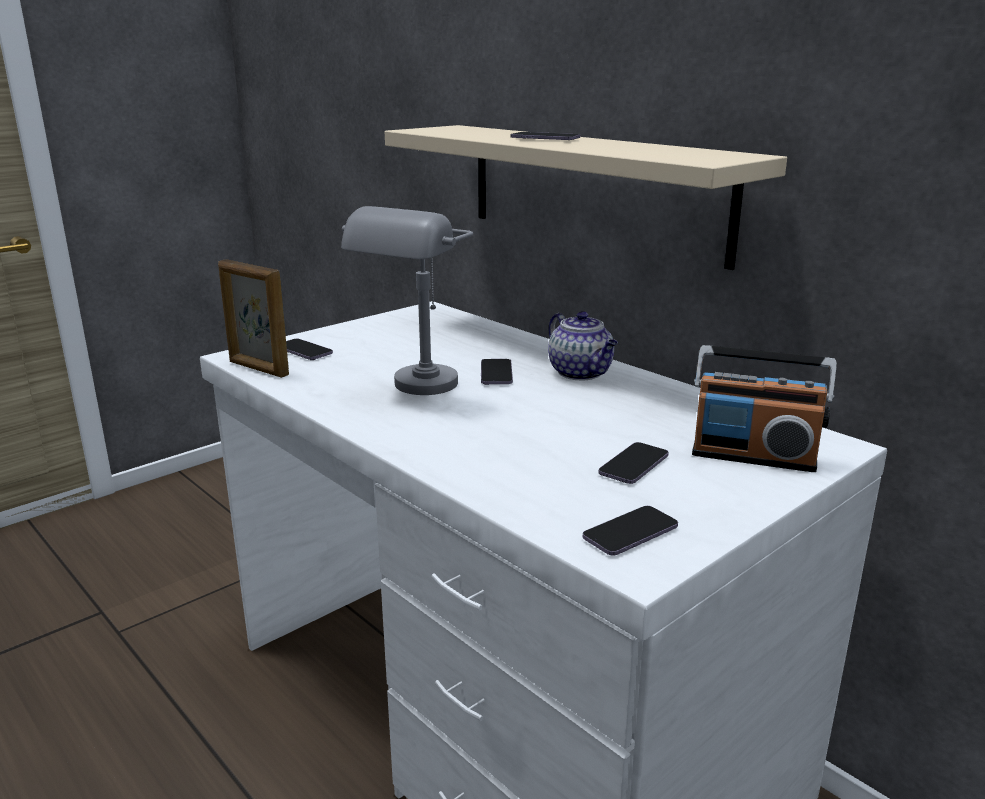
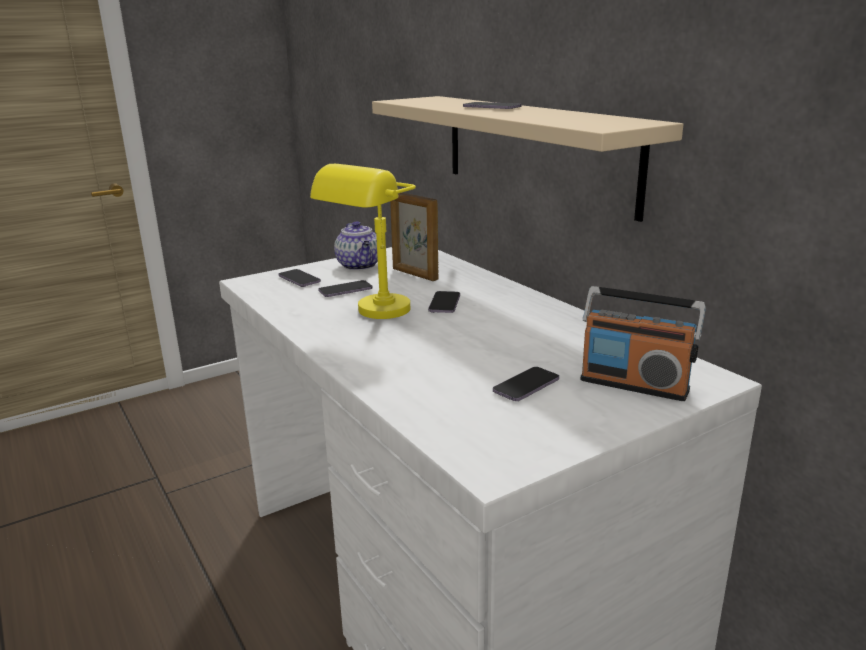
camera: 10 degrees right, 0 degrees up
(258, 369) = (258, 292): picture frame -> picture frame (414, 274)
(415, 391) = (373, 315): grey table lamp -> yellow table lamp
(581, 373) = (516, 306): teapot -> teapot (360, 266)
(630, 533) = (498, 442): phone -> phone (345, 290)

